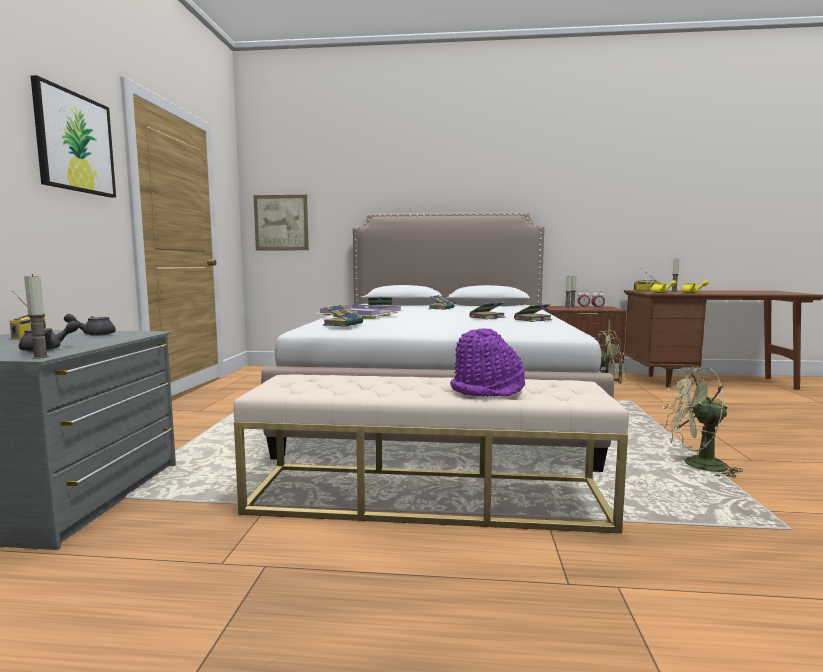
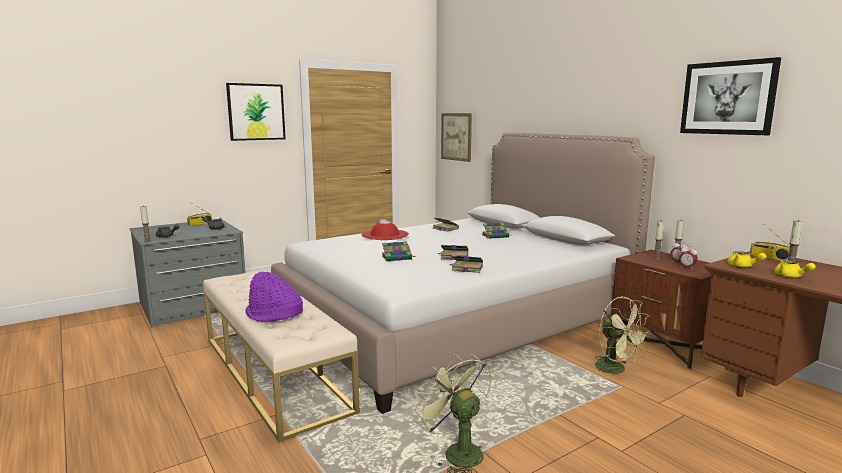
camera: 50 degrees right, 5 degrees up
(343, 324) = (328, 243): book -> book (397, 258)
(361, 315) = (385, 235): purple tray -> red hat
(594, 180) = (727, 98): none -> picture

